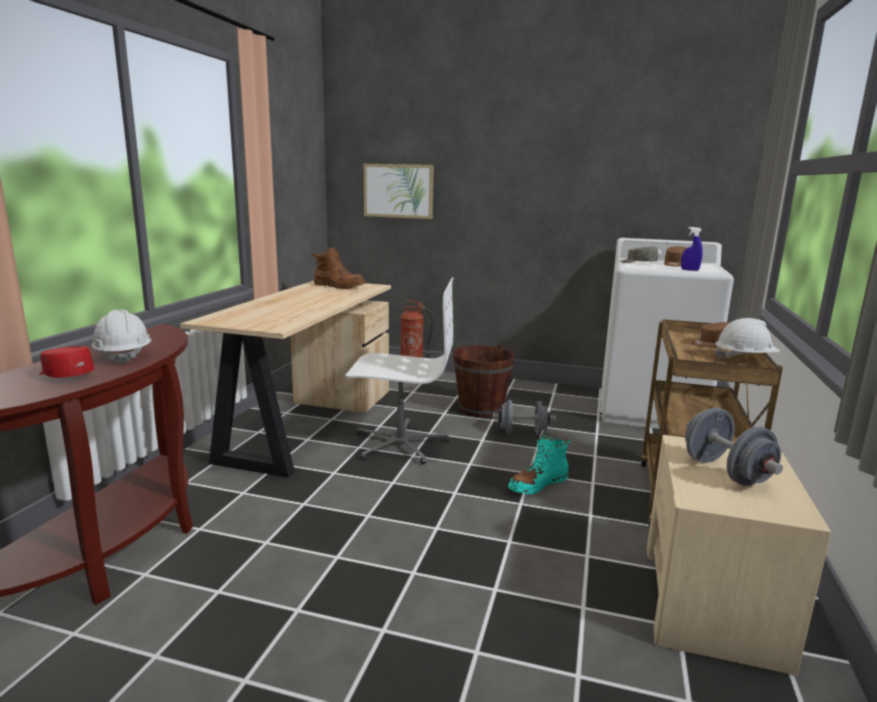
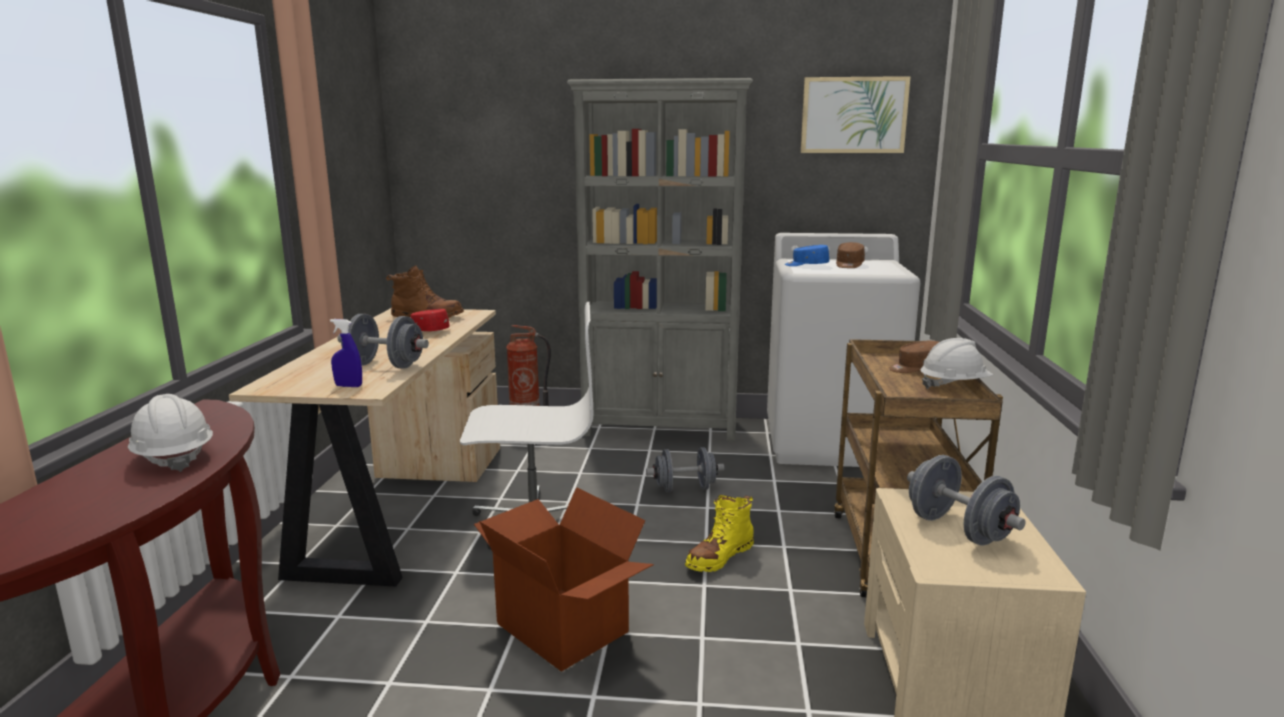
camera: 10 degrees left, 0 degrees up
(65, 375) = (101, 497): red cap -> red cap (426, 331)
(295, 313) = (385, 365): none -> grey dumbbell
(398, 191) = (491, 182): picture -> picture (853, 115)
(404, 520) = (564, 627): none -> cardboard box
(481, 408) = (625, 461): brown bucket -> none
(514, 387) = (661, 428): none -> grey bookcase
(538, 484) = (719, 557): turquoise boot -> yellow boot
(638, 263) = (806, 265): grey cap -> blue cap
(690, 270) = (869, 273): blue spray bottle -> blue spray bottle (348, 386)

